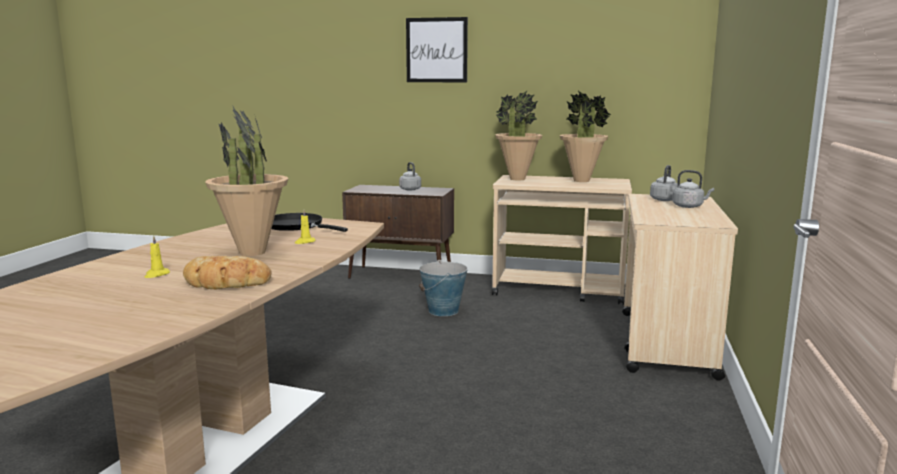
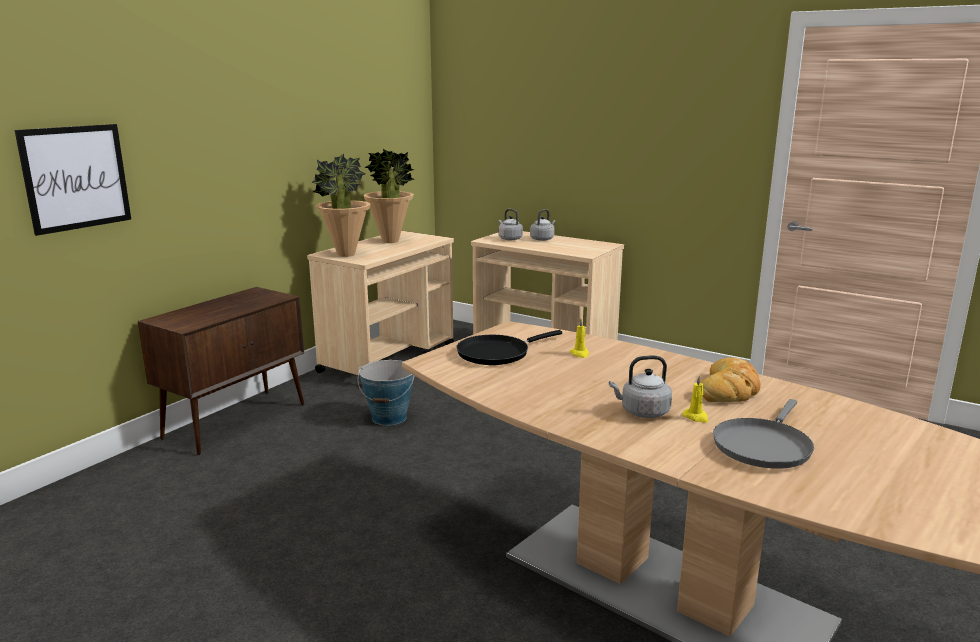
camera: 70 degrees left, 5 degrees up
(90, 293) = (763, 446): none -> grey frying pan
(252, 253) = (617, 376): potted plant -> none
(409, 189) = (229, 303): grey kettle -> grey kettle (642, 412)
(436, 50) = (215, 109): picture -> picture (76, 177)

